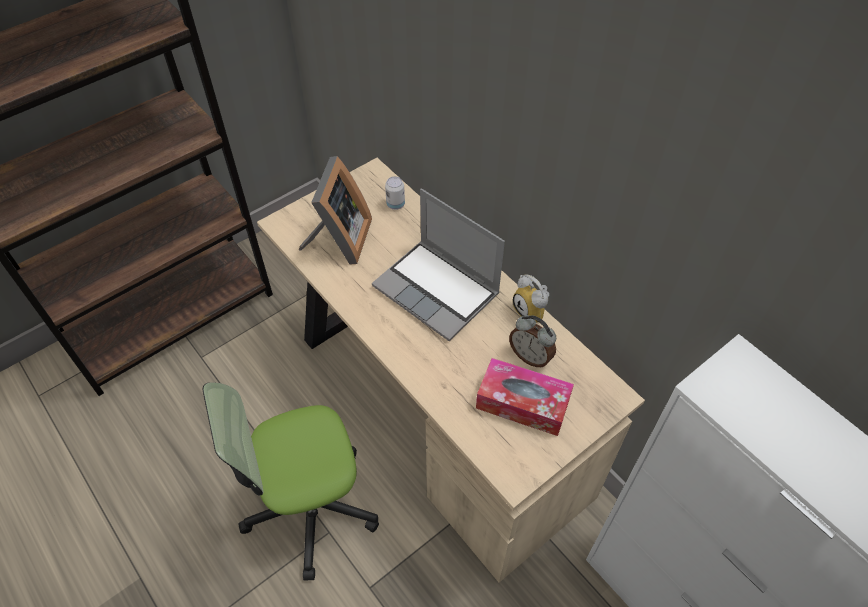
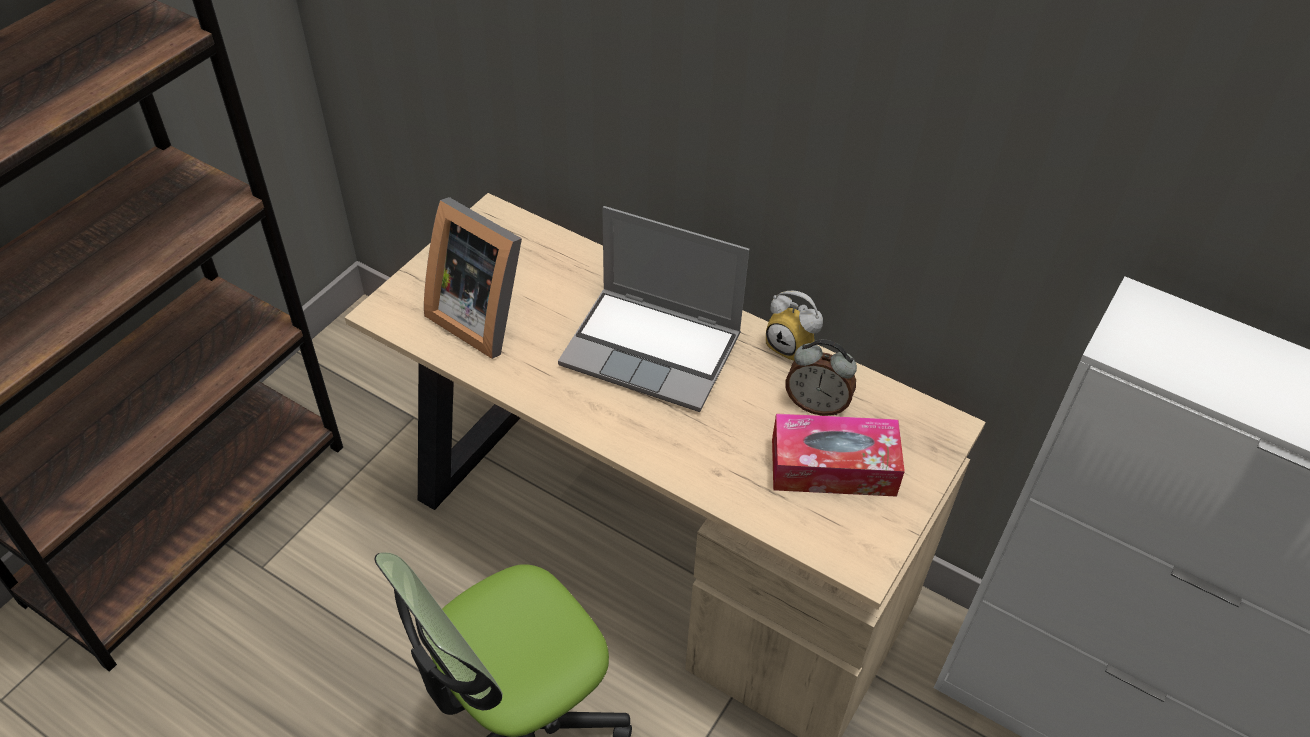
camera: 20 degrees left, 5 degrees down
(339, 240) = (482, 316): picture frame -> picture frame turned 135 degrees clockwise
(395, 204) = (543, 250): can -> none

